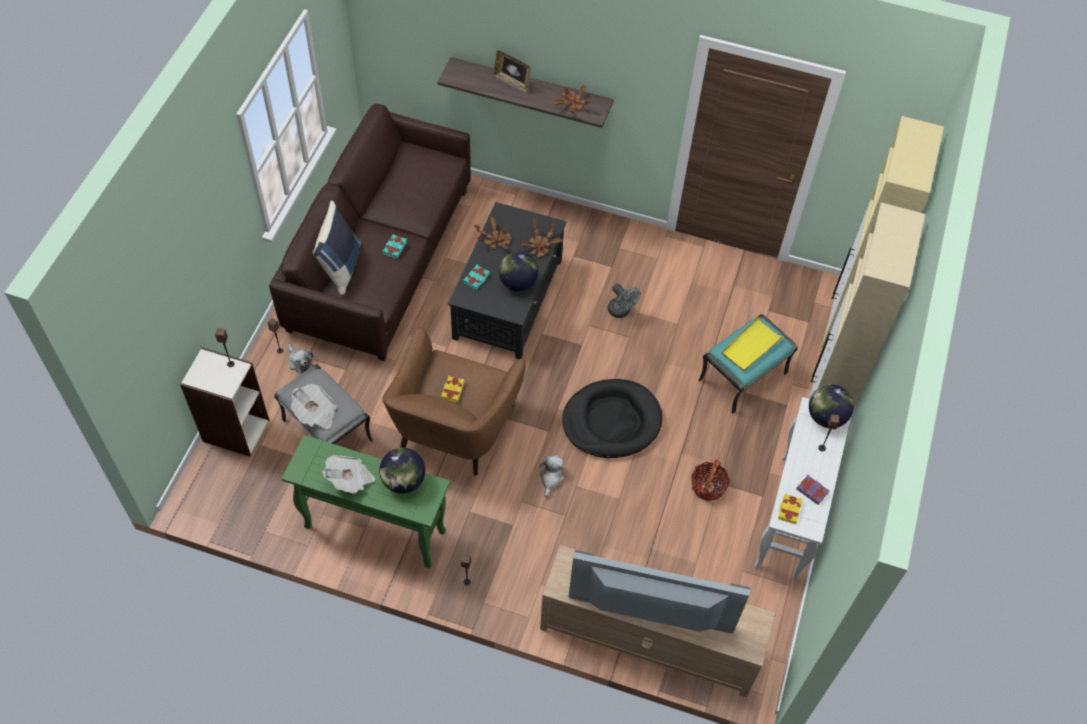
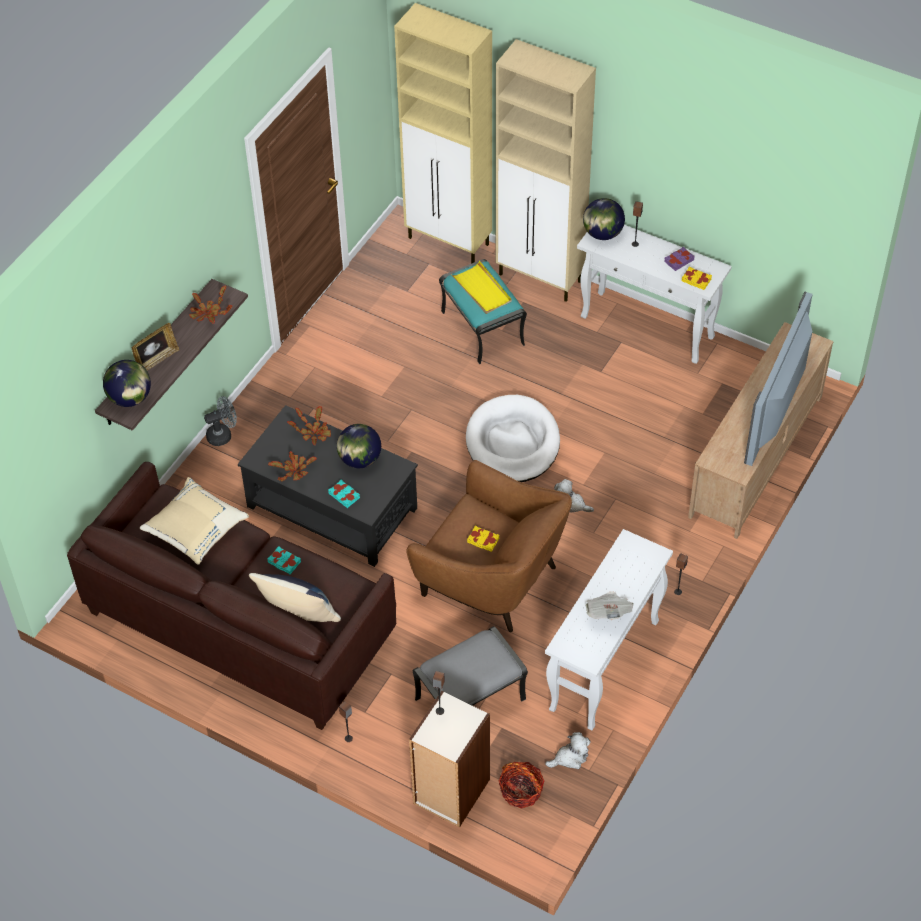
camera: 75 degrees left, 5 degrees down
(299, 362) = (369, 719): plush toy -> plush toy (570, 757)
(315, 413) = (485, 670): newspaper -> none
(374, 529) = (604, 667): green console table -> white console table
(403, 481) = (617, 567): globe -> globe (130, 398)
(416, 185) = (195, 531): none -> beige pillow
(611, 421) = (512, 442): black dog bed -> white dog bed
(621, 312) = (376, 410): grey fan -> grey fan (223, 435)
(708, 486) = (603, 380): basket -> basket (521, 791)

